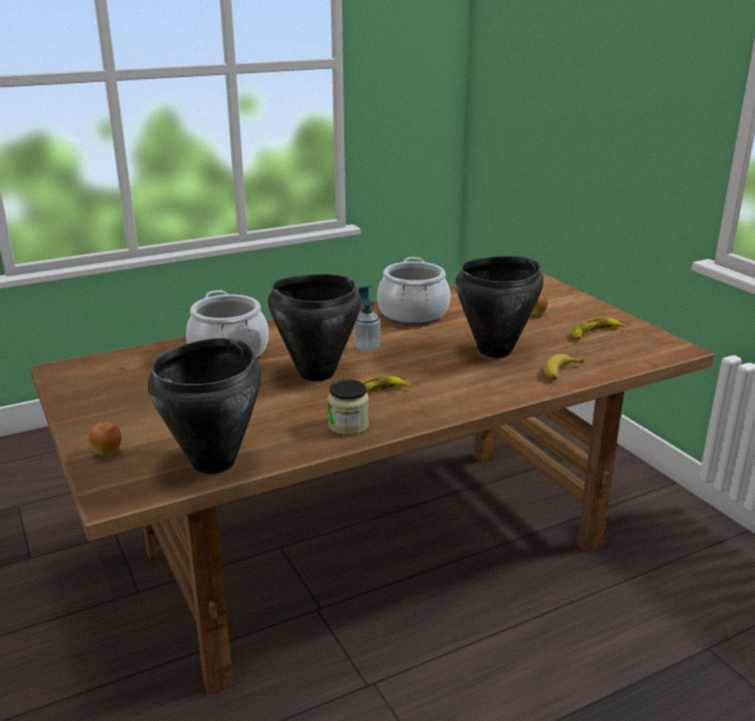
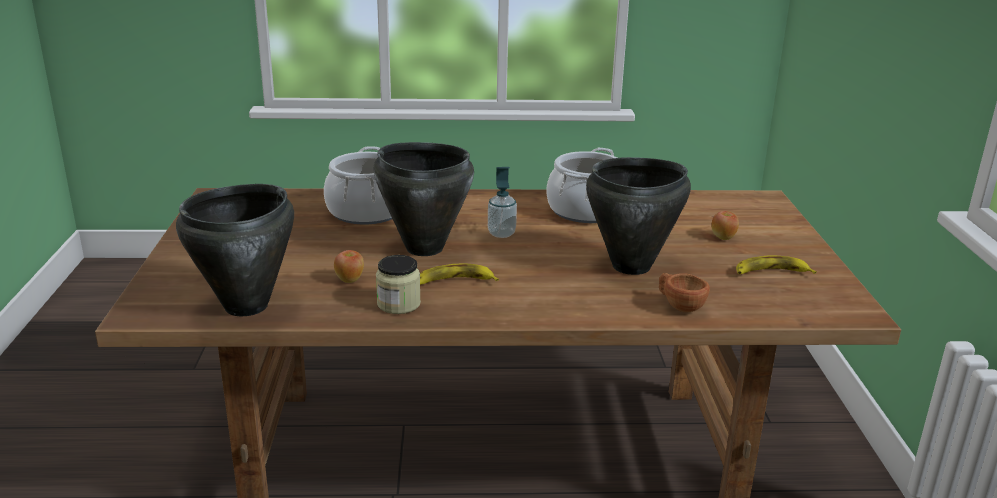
camera: 25 degrees right, 0 degrees up
(108, 452) = (175, 275): apple -> apple (350, 280)
(560, 373) = (679, 305): banana -> brown cup

